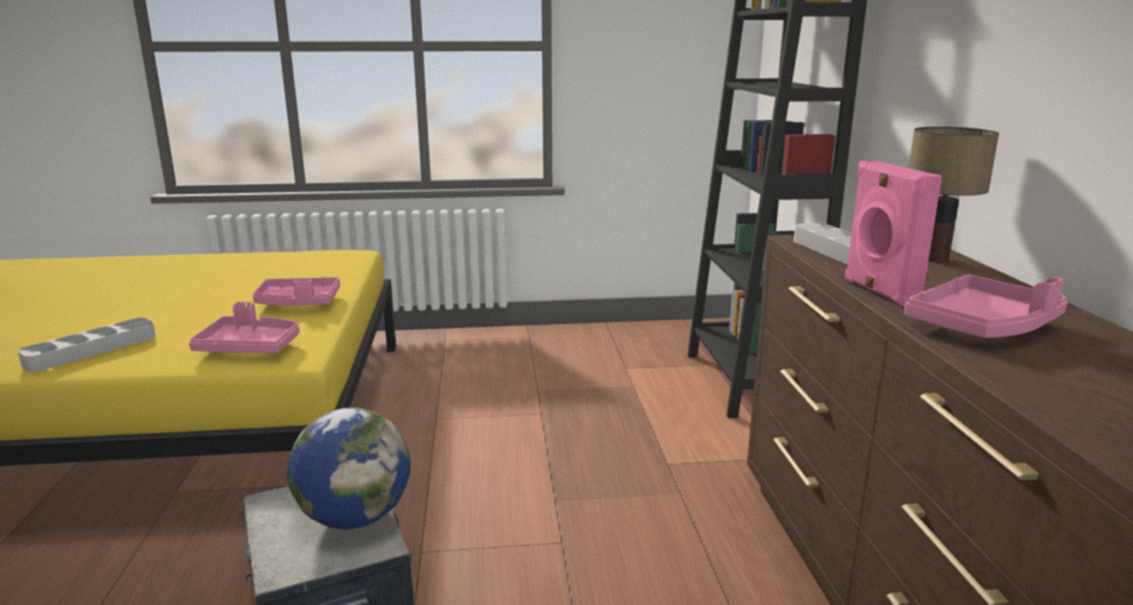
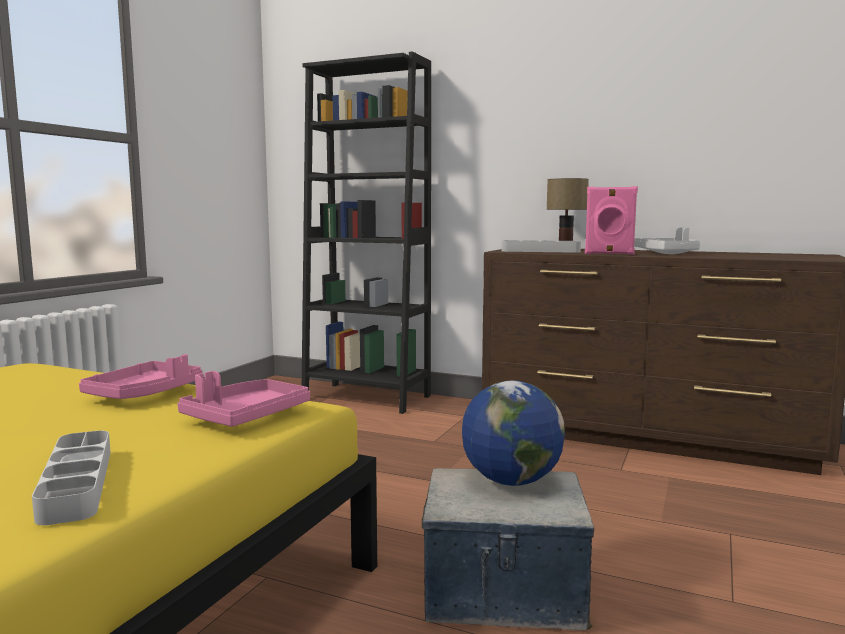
camera: 60 degrees left, 10 degrees down
(982, 326) = (668, 254): pink tray -> white tray

